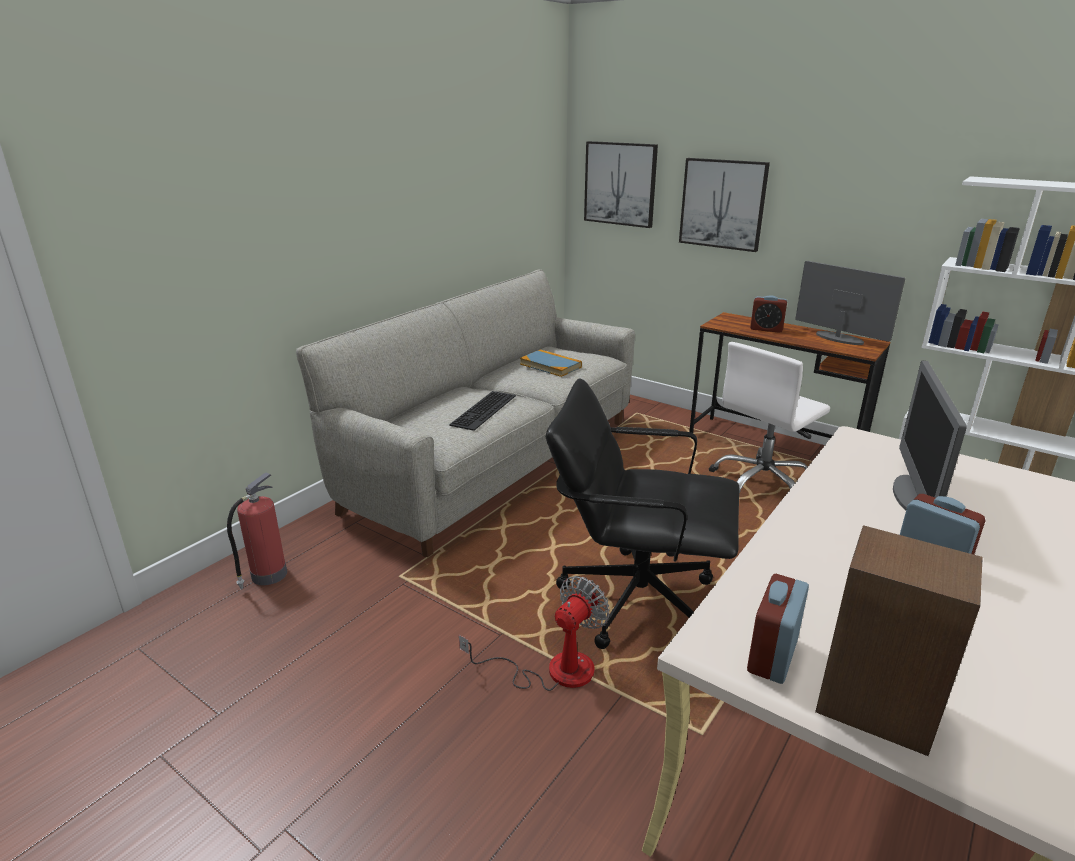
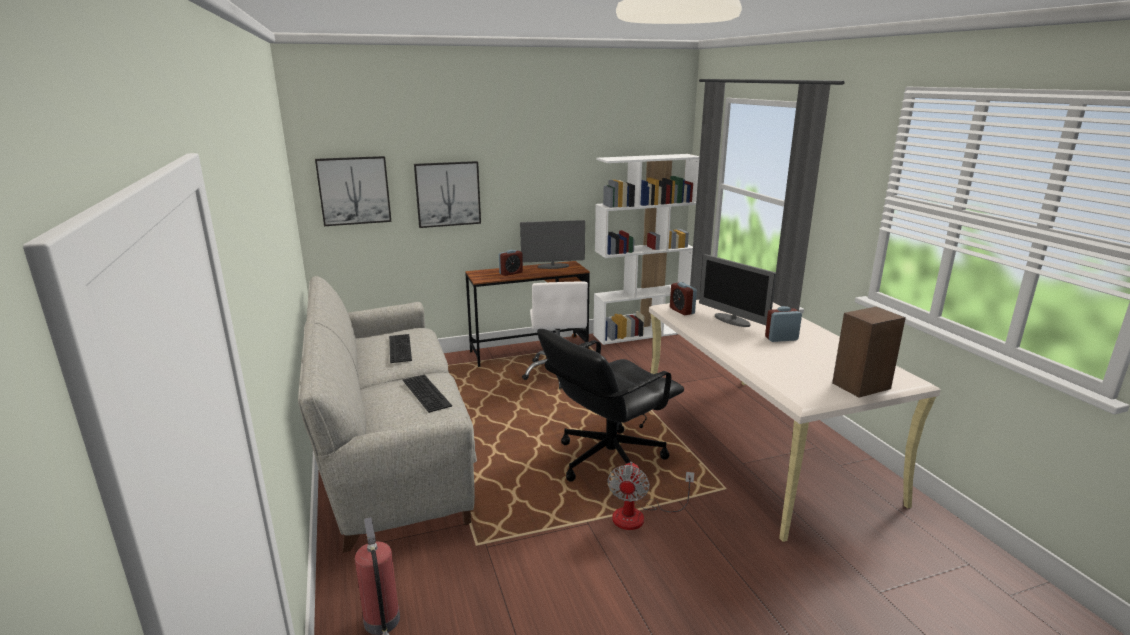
camera: 55 degrees left, 5 degrees down
(550, 365) = (398, 348): book -> keyboard
(553, 670) = (639, 516): fan -> fan turned 150 degrees counterclockwise
(772, 656) = (821, 391): alarm clock -> alarm clock (682, 311)

